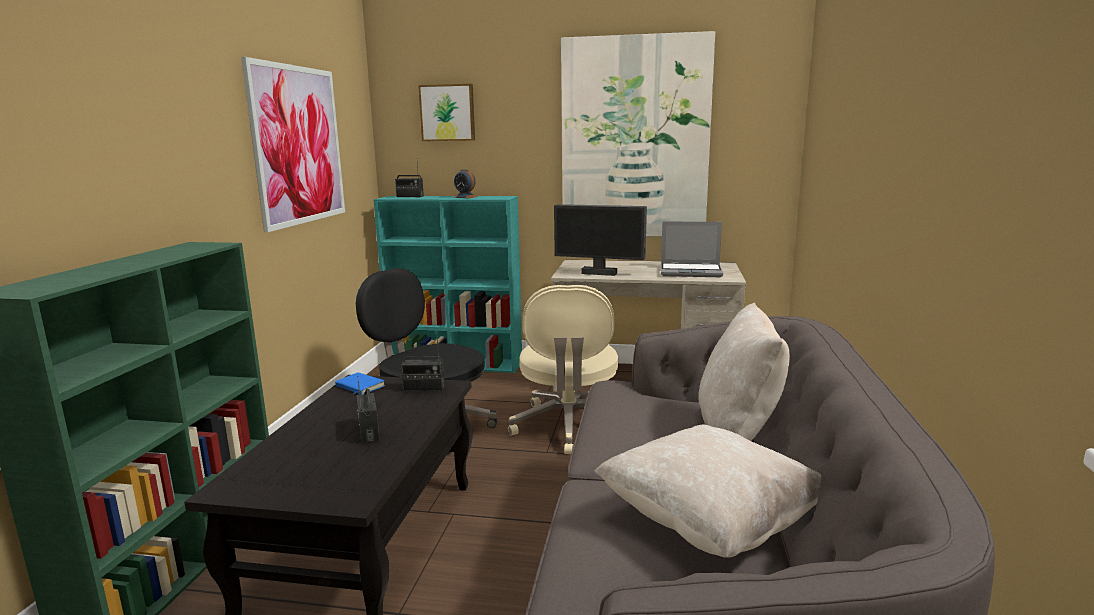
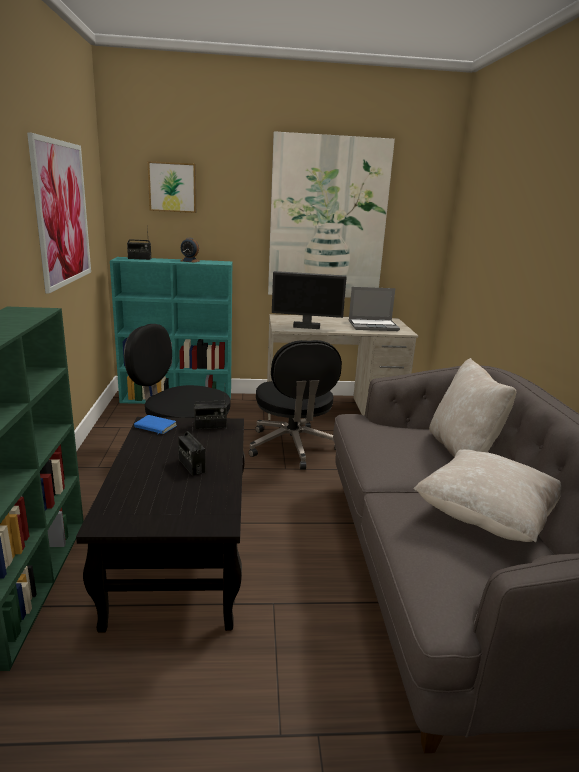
camera: 15 degrees left, 5 degrees up
(568, 426) = (292, 447): beige office chair -> black office chair

